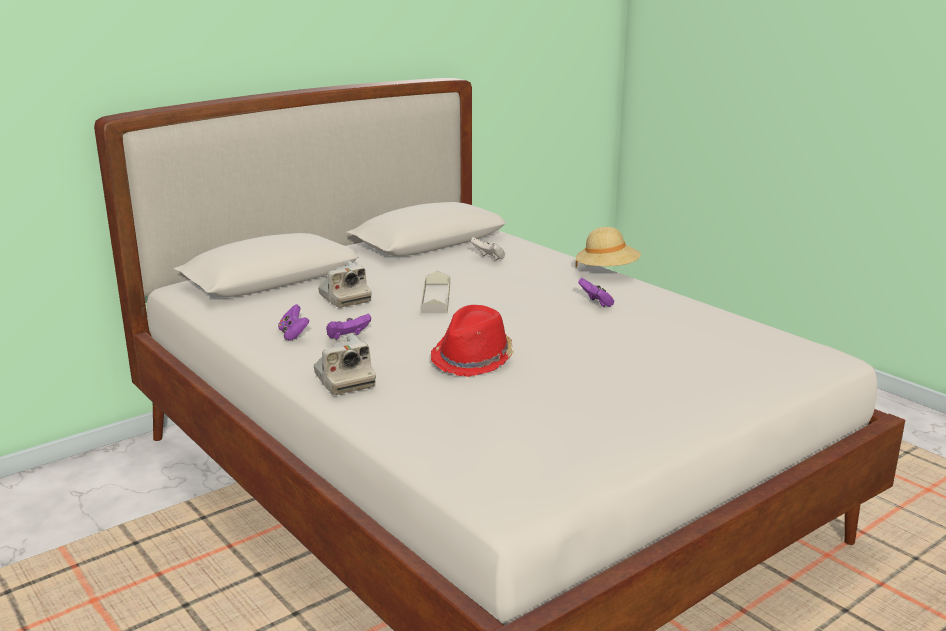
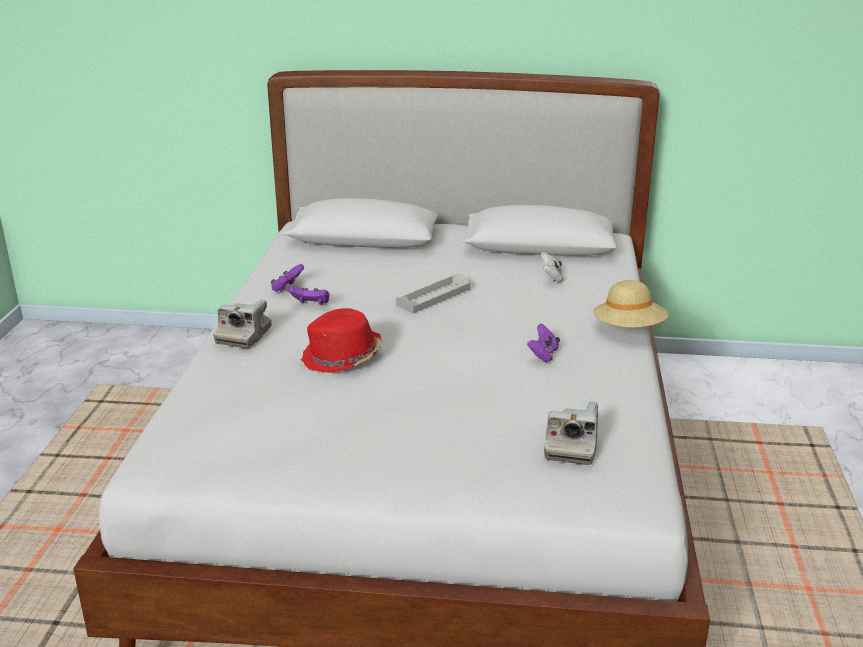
camera: 45 degrees right, 5 degrees up
(344, 298) = (375, 272): camera -> camera (571, 446)

